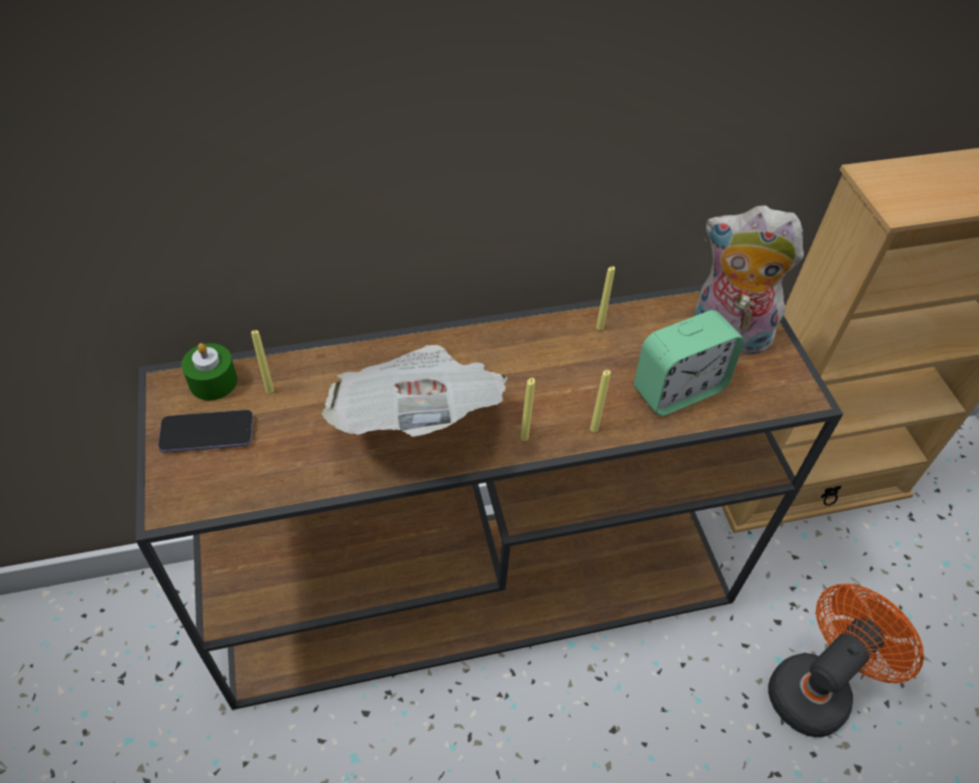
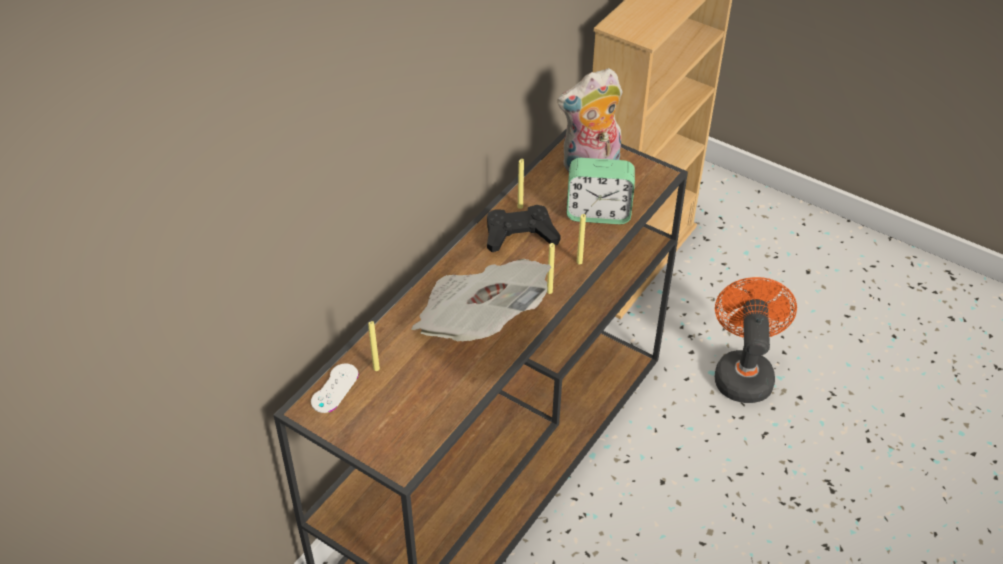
camera: 40 degrees left, 5 degrees down
(207, 433) = (371, 416): phone -> none
(213, 381) = (334, 388): green candle -> white game controller
(565, 355) = (520, 234): none -> black game controller
(678, 390) = (598, 213): alarm clock -> alarm clock turned 75 degrees clockwise

